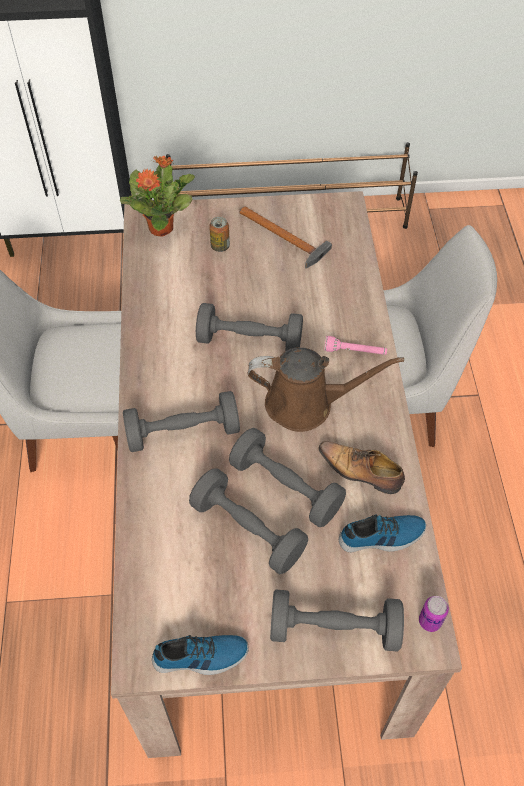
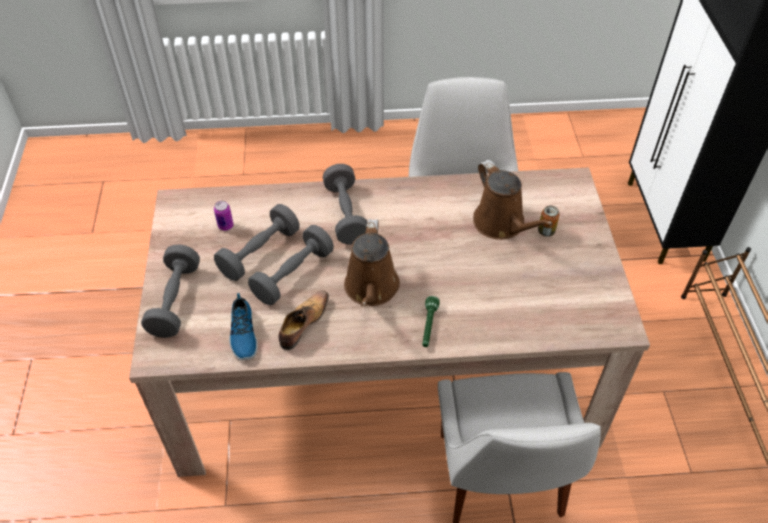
camera: 90 degrees right, 5 degrees down
(162, 227) = (562, 192): potted plant -> none
(200, 657) = (170, 229): shoe -> none
(208, 282) = (502, 224): none -> brown watering can
(249, 341) = (437, 252): grey dumbbell -> none
(285, 238) = (565, 278): hammer -> none
(355, 352) = (428, 326): pink flashlight -> green flashlight
(430, 621) = (168, 360): can -> can (225, 226)

